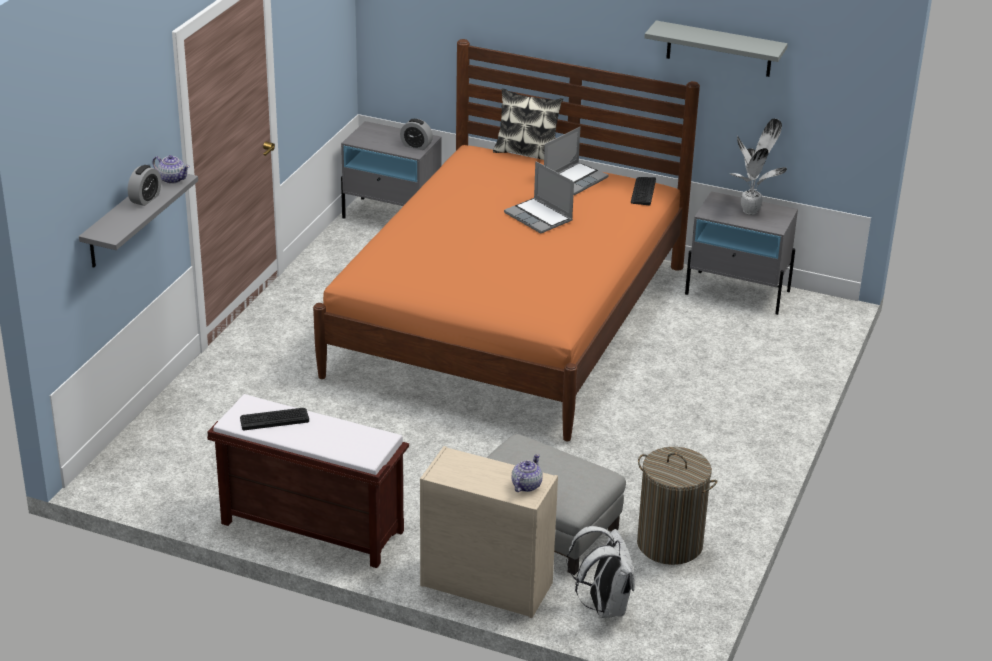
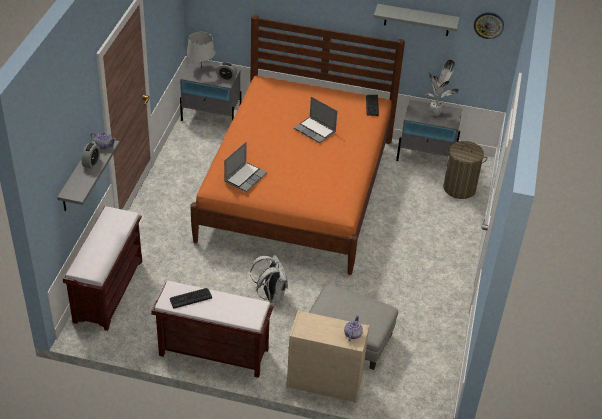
camera: 10 degrees left, 10 degrees up
(164, 430) = (108, 290): none -> brown bench
(378, 131) = (201, 68): none -> grey table lamp
(526, 153) = (296, 80): pillow -> none
(575, 179) = (330, 99): laptop -> laptop (245, 177)
(603, 606) = (394, 389): white backpack -> white backpack (271, 295)
(670, 544) = (423, 342): laundry basket -> laundry basket (459, 188)
(835, 57) = (488, 25): none -> wall clock

